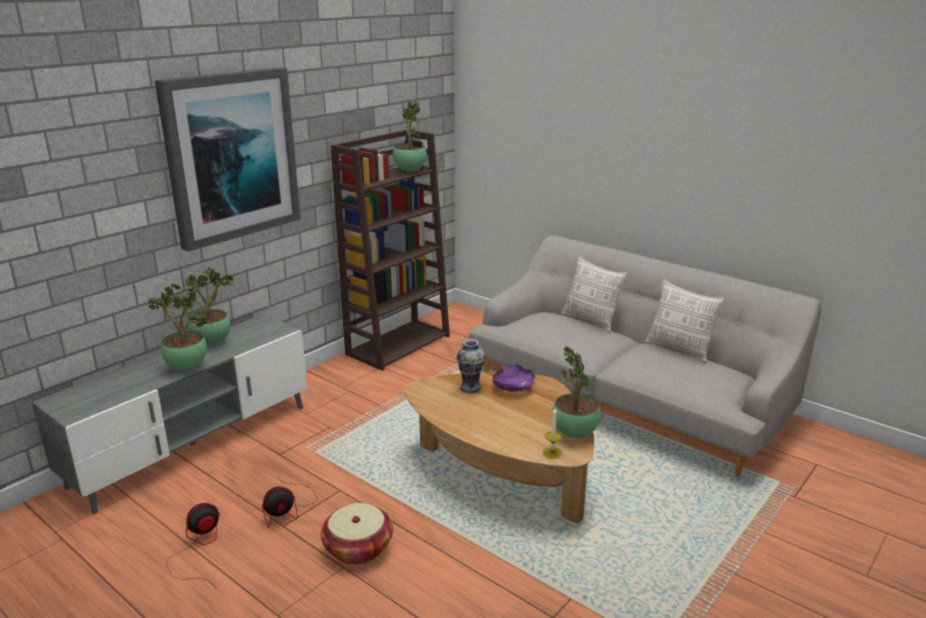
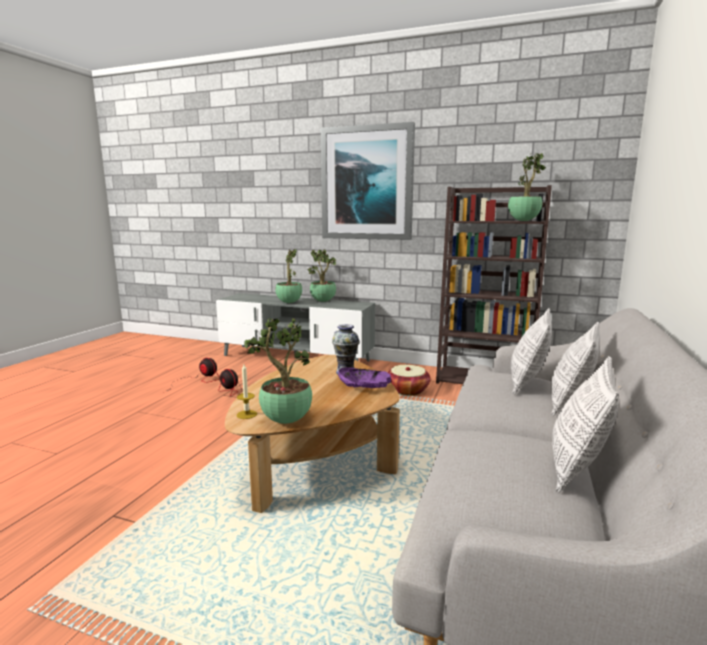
camera: 70 degrees right, 10 degrees down
(358, 548) = (202, 420): basket -> basket (407, 390)
(551, 321) = (527, 383): none -> pillow

